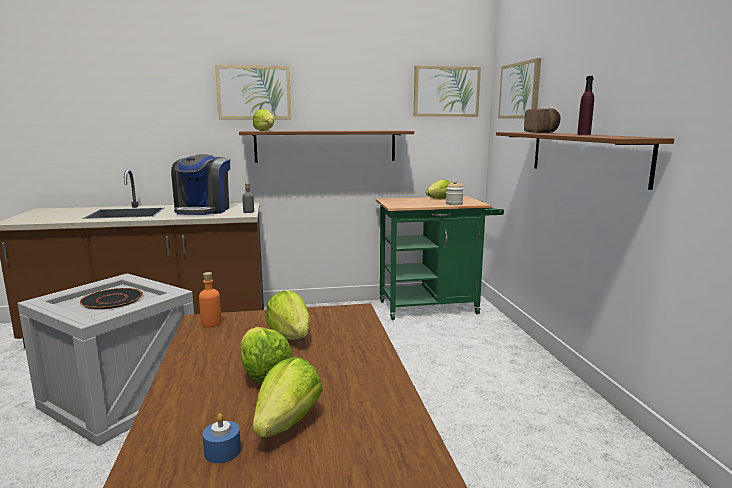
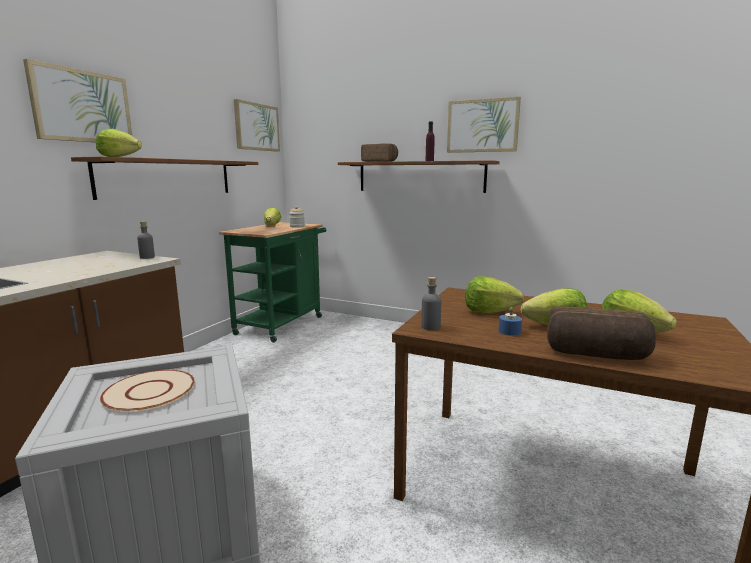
camera: 55 degrees left, 0 degrees up
(112, 300) = (150, 391): black plate -> beige plate
(174, 408) = (596, 355): none -> bread
(203, 210) = (75, 266): coffee machine -> none
(211, 323) = (430, 327): orange bottle -> grey bottle
(222, 451) = (664, 350): blue candle -> blue candle (509, 331)
(520, 90) = (330, 130): picture -> picture (482, 126)

